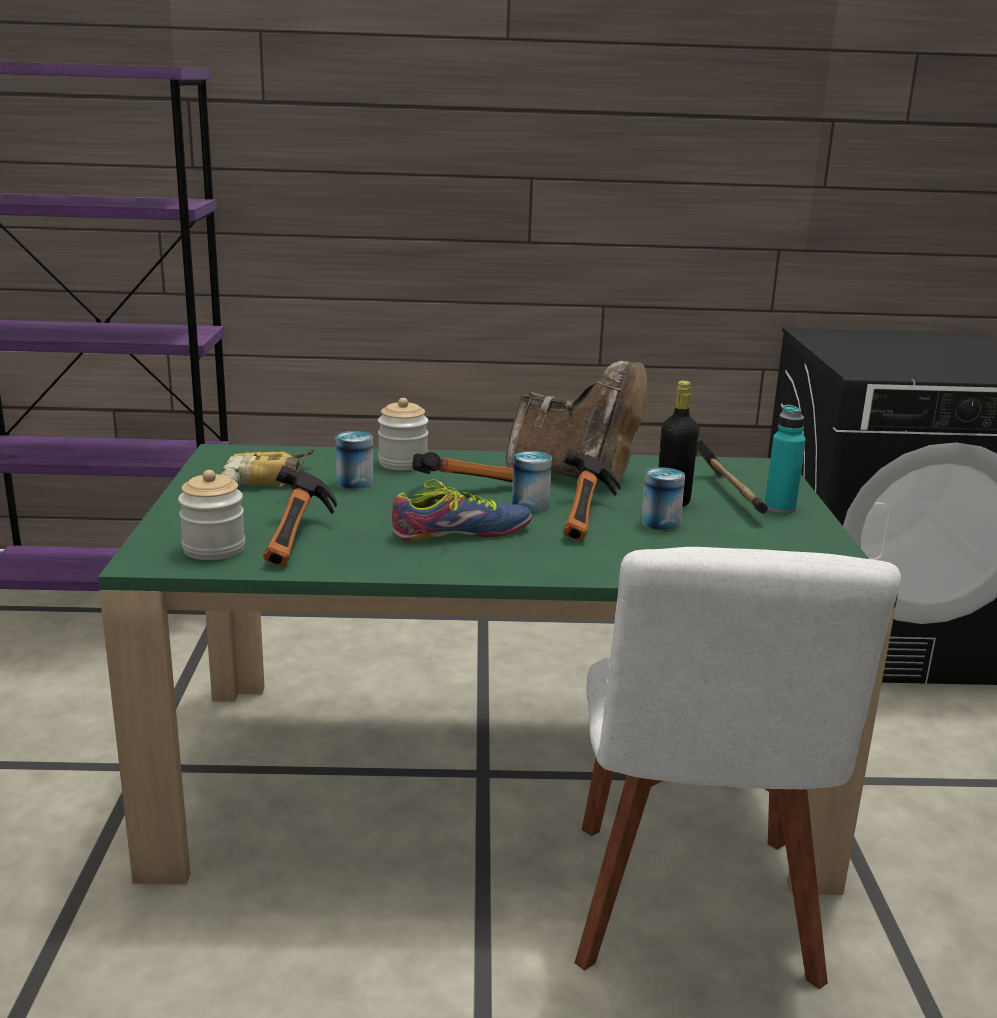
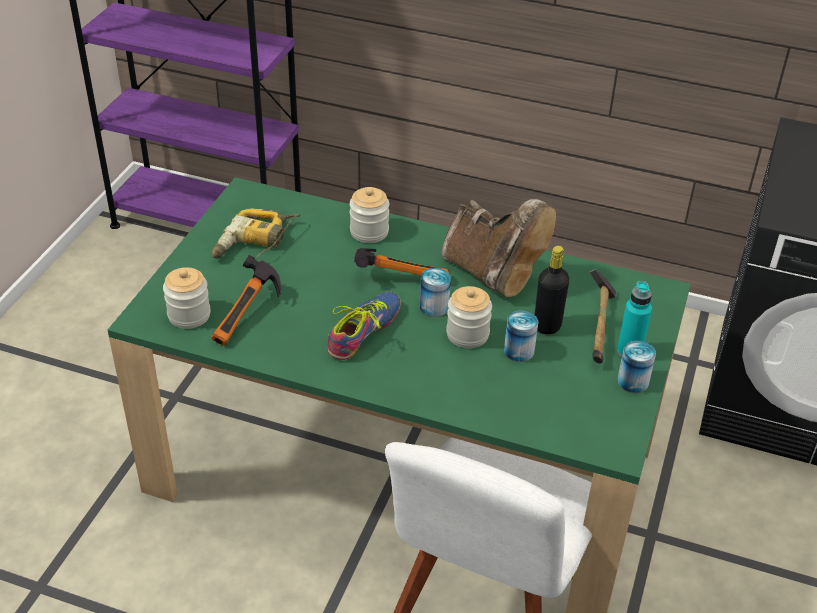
camera: 20 degrees right, 20 degrees up
(355, 482) = (320, 252): can -> can (633, 381)
(460, 532) = (363, 331): shoe -> shoe turned 60 degrees counterclockwise
(589, 519) = (467, 334): hammer -> jar

